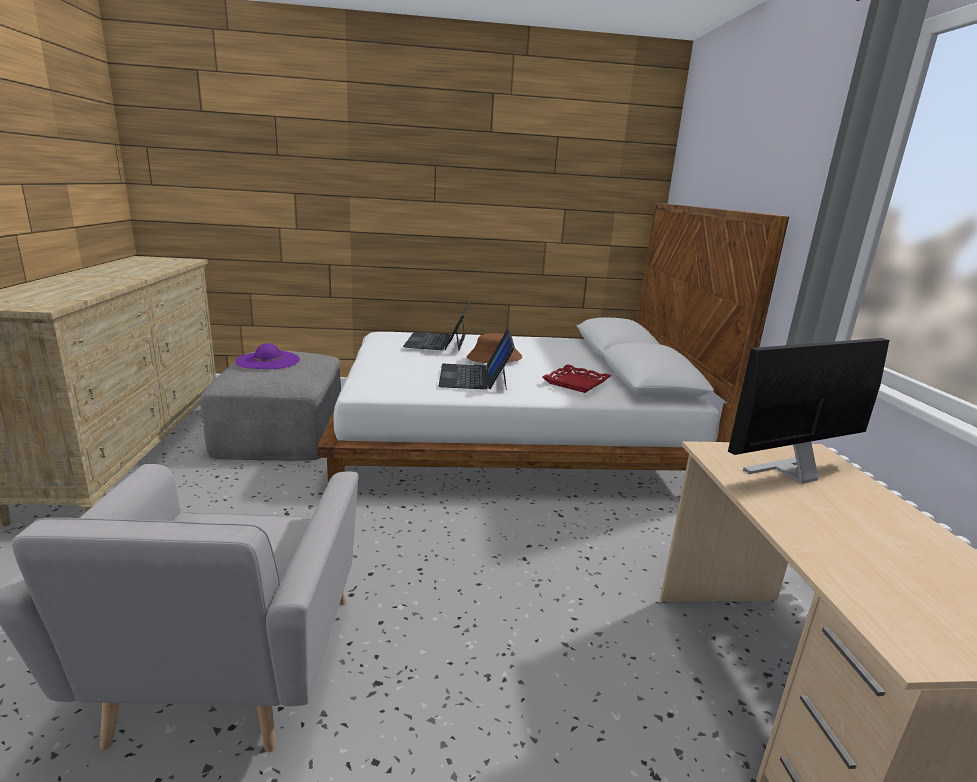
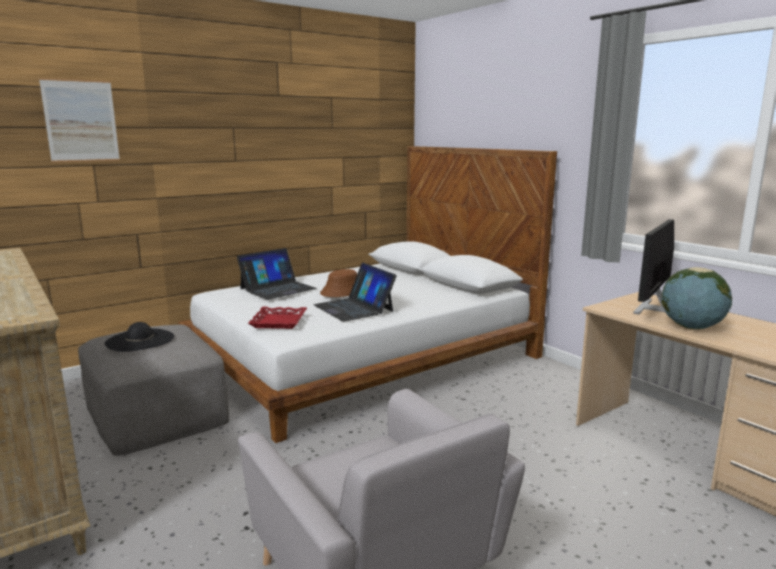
camera: 30 degrees left, 5 degrees down
(268, 360) = (140, 340): purple hat -> black hat
(285, 149) = (81, 121): none -> picture
(437, 341) = (277, 288): laptop -> laptop turned 105 degrees counterclockwise
(575, 382) = (426, 295): red tray -> red tray (278, 321)
(802, 518) = (691, 327): none -> globe

